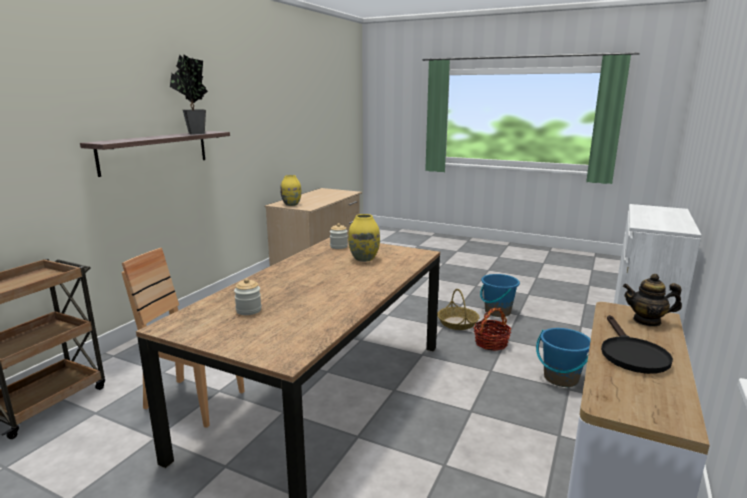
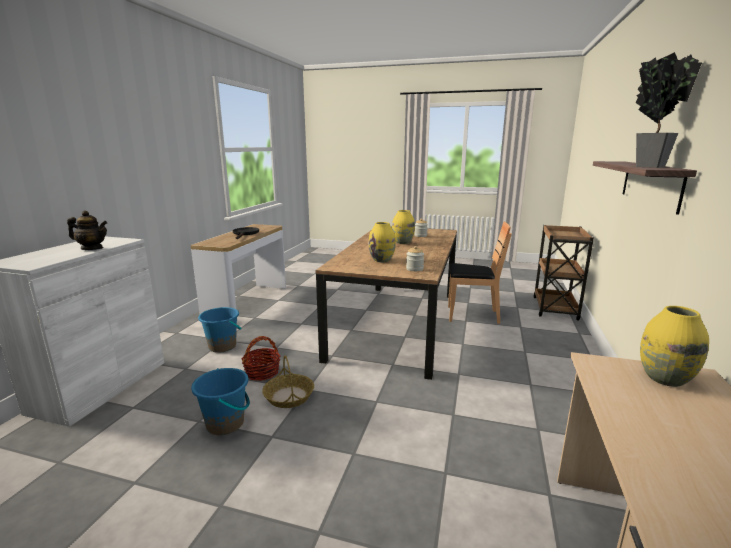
camera: 170 degrees right, 0 degrees up
(305, 290) = (402, 242): none -> yellow vase
(647, 321) = (215, 241): teapot -> teapot (92, 248)

